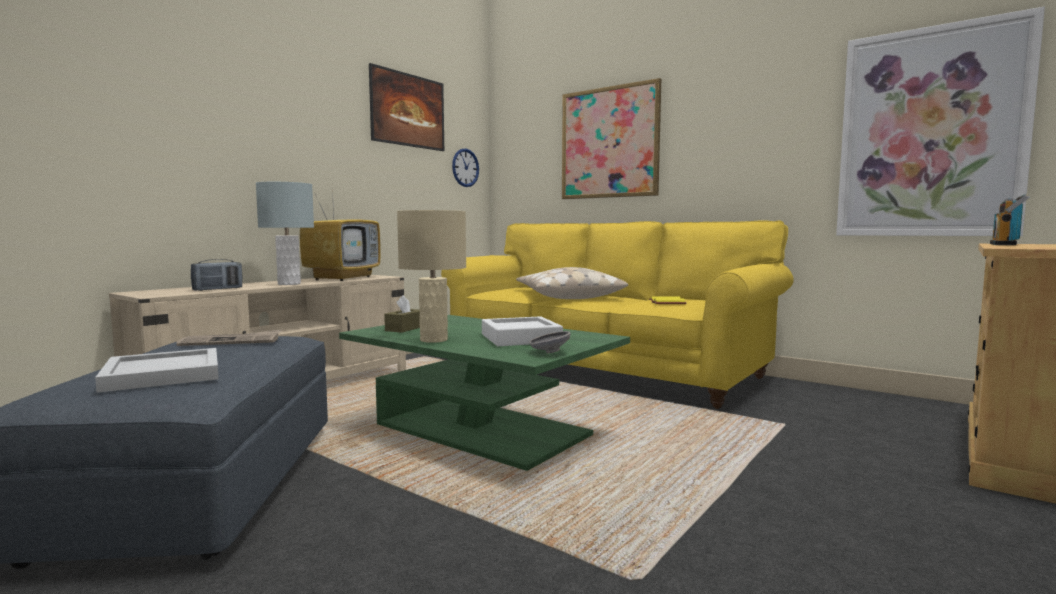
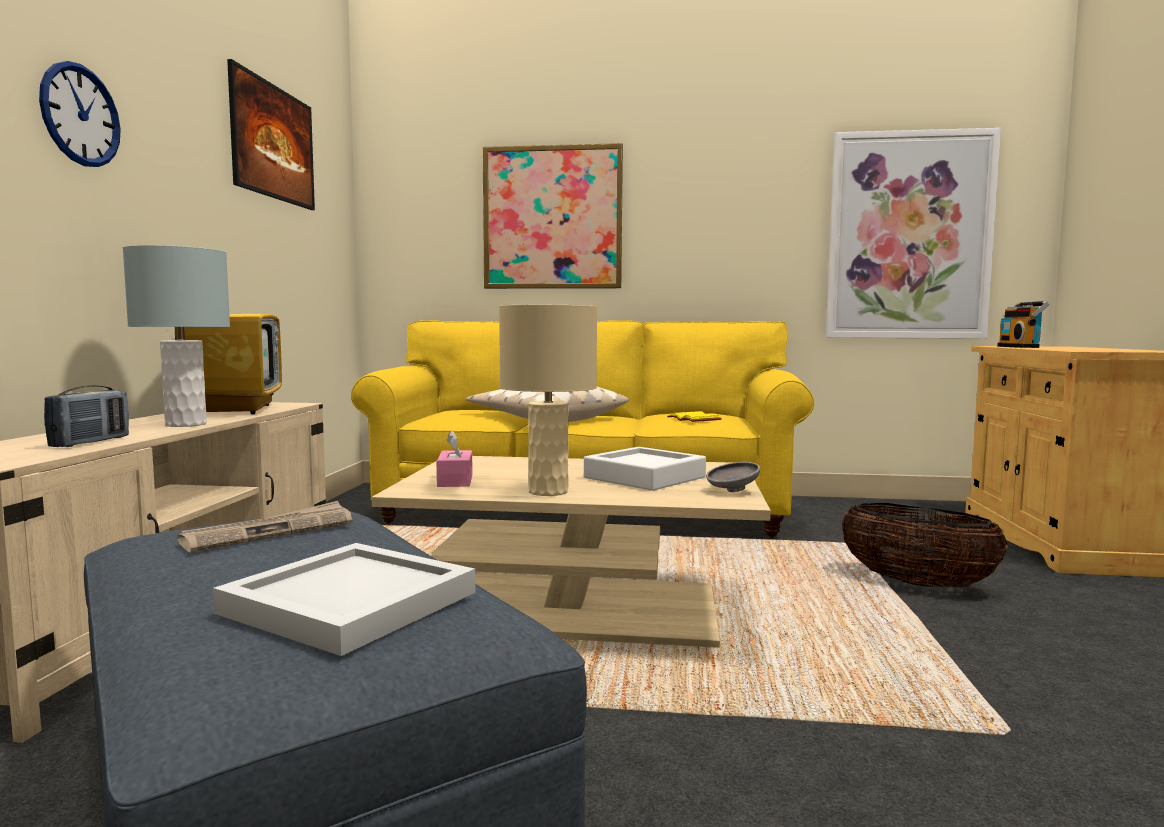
camera: 30 degrees left, 0 degrees up
(405, 328) = (455, 480): brown tissue box -> pink tissue box
(465, 167) = (334, 237): wall clock -> wall clock (80, 115)
(482, 431) = (579, 611): green coffee table -> beige coffee table
(784, 464) = (917, 583): none -> basket

